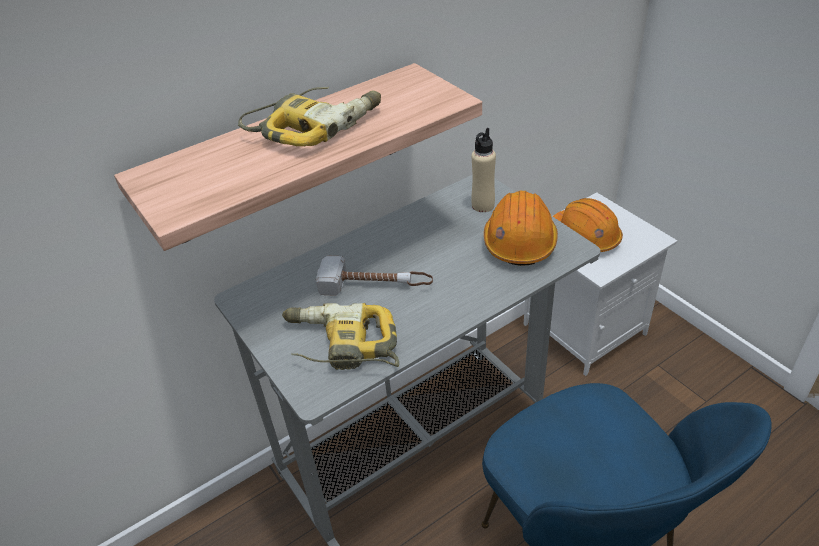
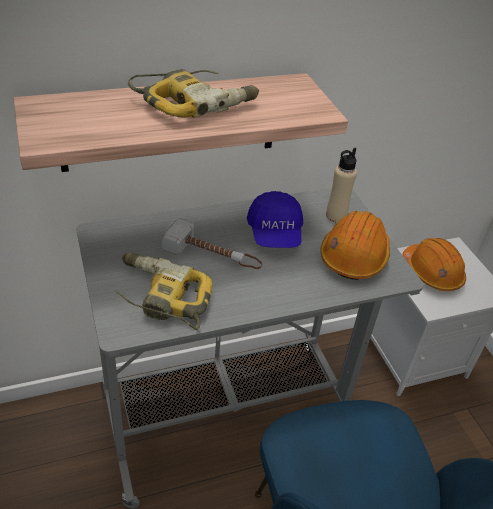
camera: 10 degrees right, 0 degrees up
(429, 242) = (275, 234): none -> blue cap

